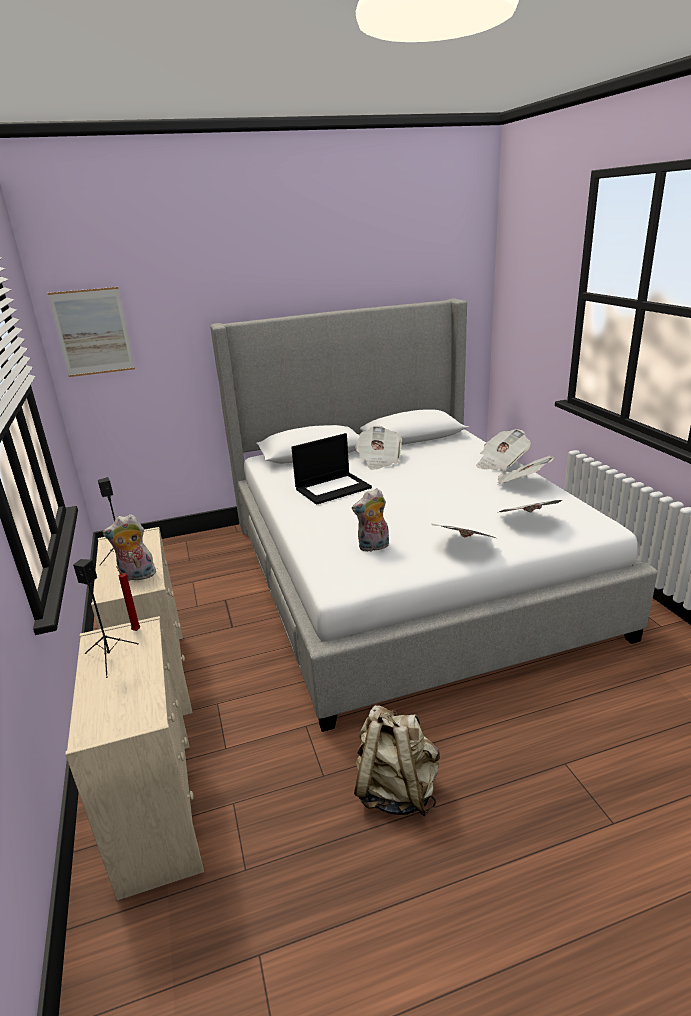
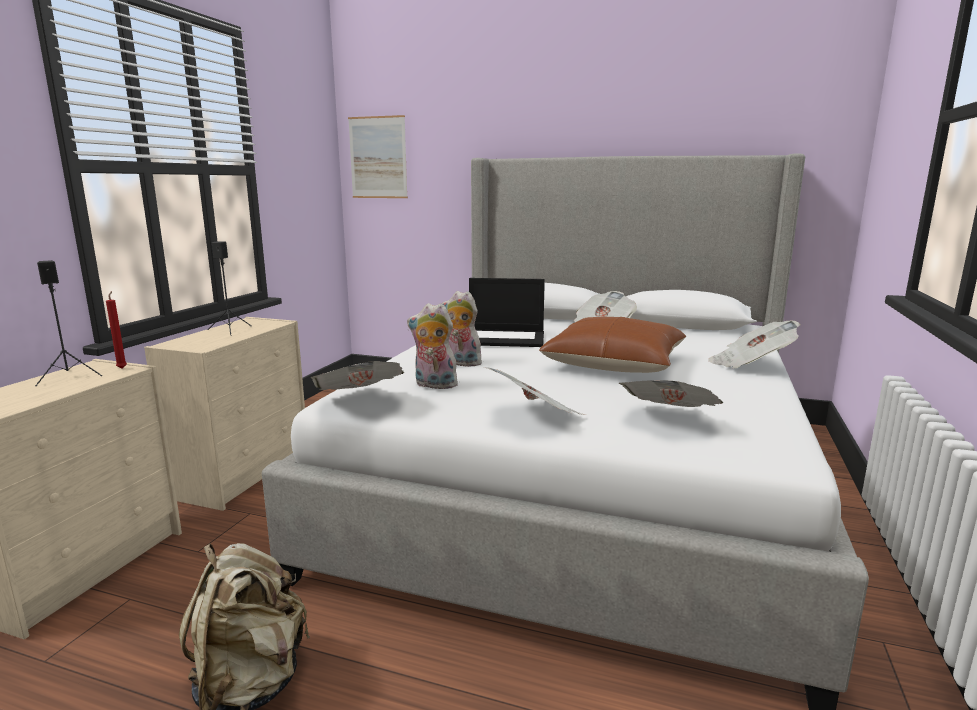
camera: 35 degrees right, 10 degrees down
(136, 576) = (208, 341): plush toy -> plush toy (461, 363)
(434, 488) = (614, 363): none -> brown pillow
(521, 484) = (739, 387): newspaper -> newspaper (359, 401)

